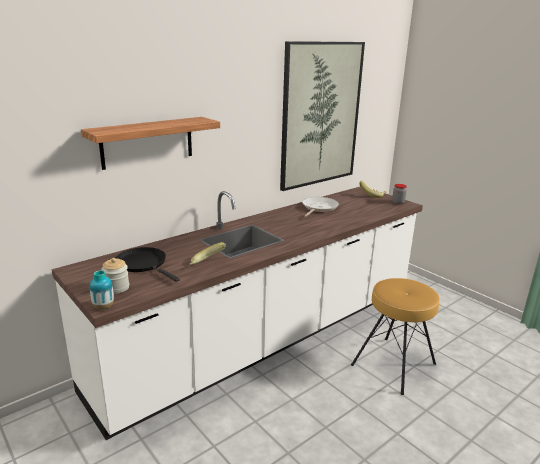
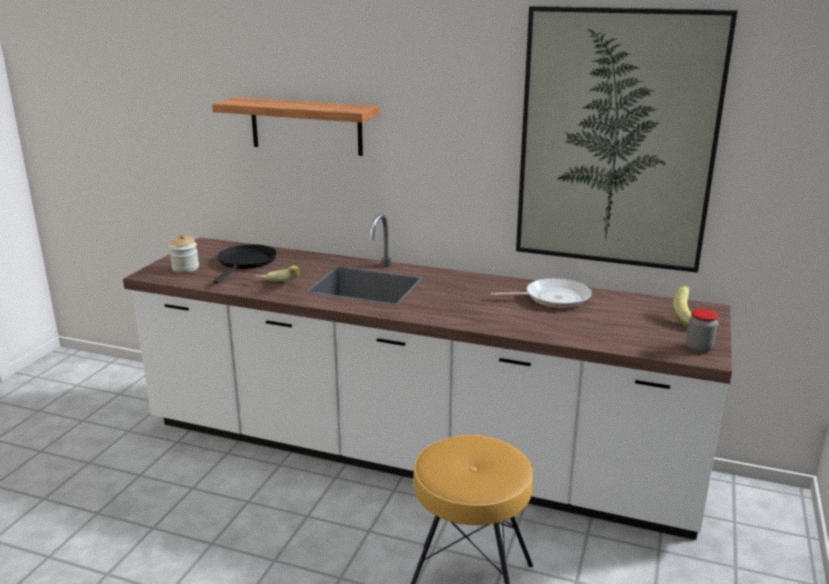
camera: 60 degrees right, 0 degrees up
(103, 307) = (145, 275): vase -> none

